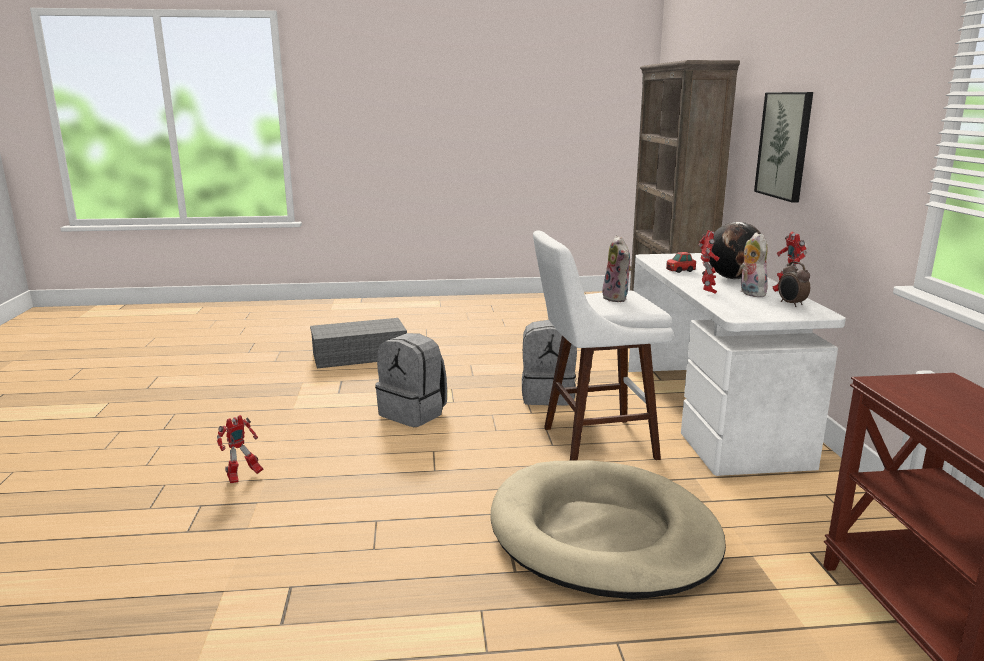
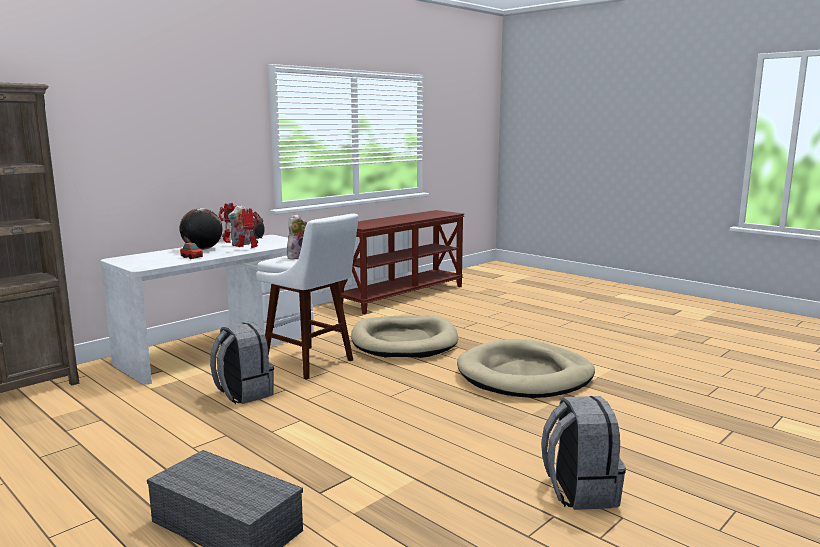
camera: 130 degrees left, 5 degrees down
(243, 477) = (524, 433): toy robot -> none
(331, 564) = (525, 375): none -> beige dog bed
(414, 413) = (344, 424): grey backpack -> grey backpack (579, 491)
(784, 145) = (129, 157): picture -> none

